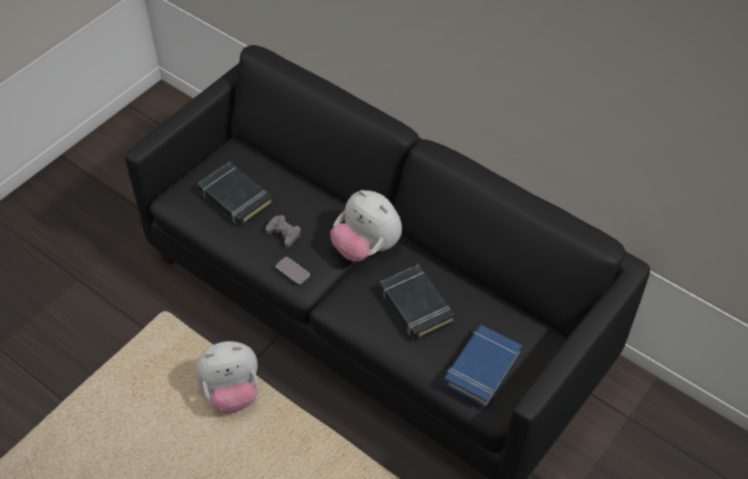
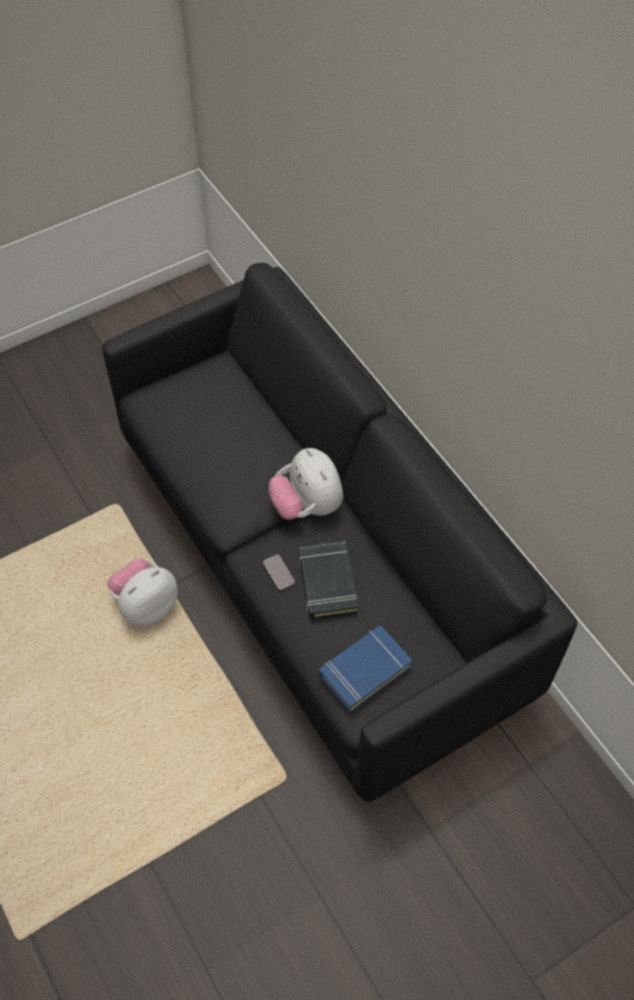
camera: 20 degrees right, 5 degrees up
(232, 392) = (146, 605): plush toy -> plush toy turned 135 degrees clockwise
(235, 198) = (200, 416): black book -> none
(284, 233) = (231, 467): grey game controller -> none
(292, 271) = (223, 508): phone -> phone (278, 572)

